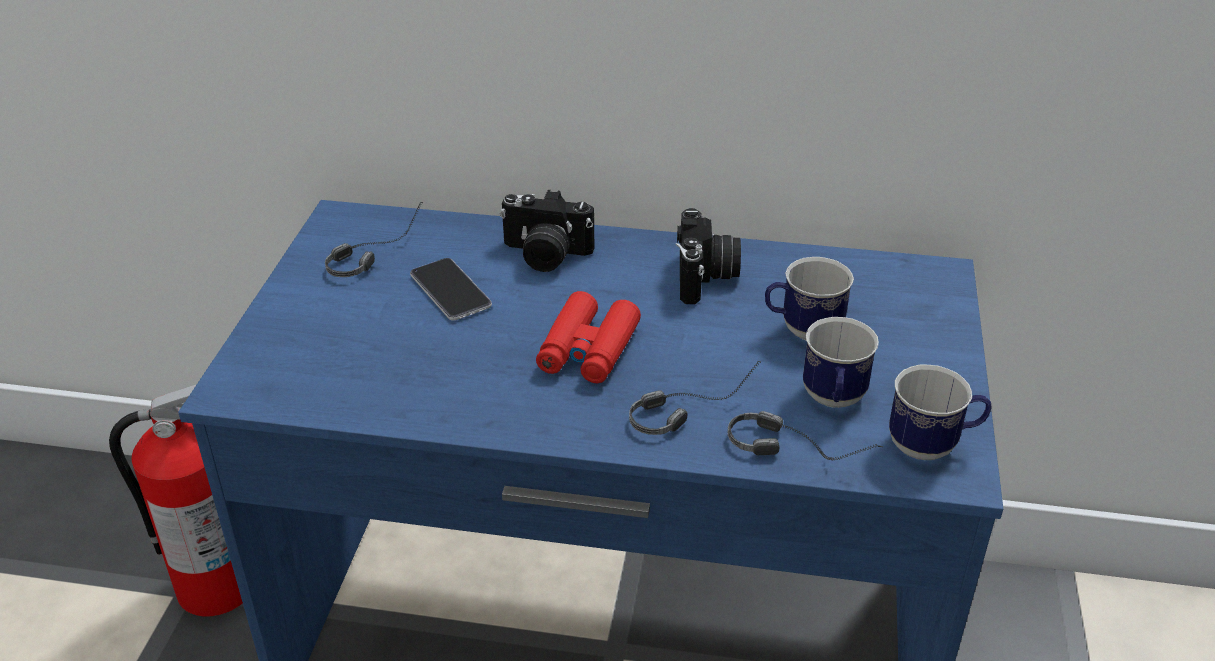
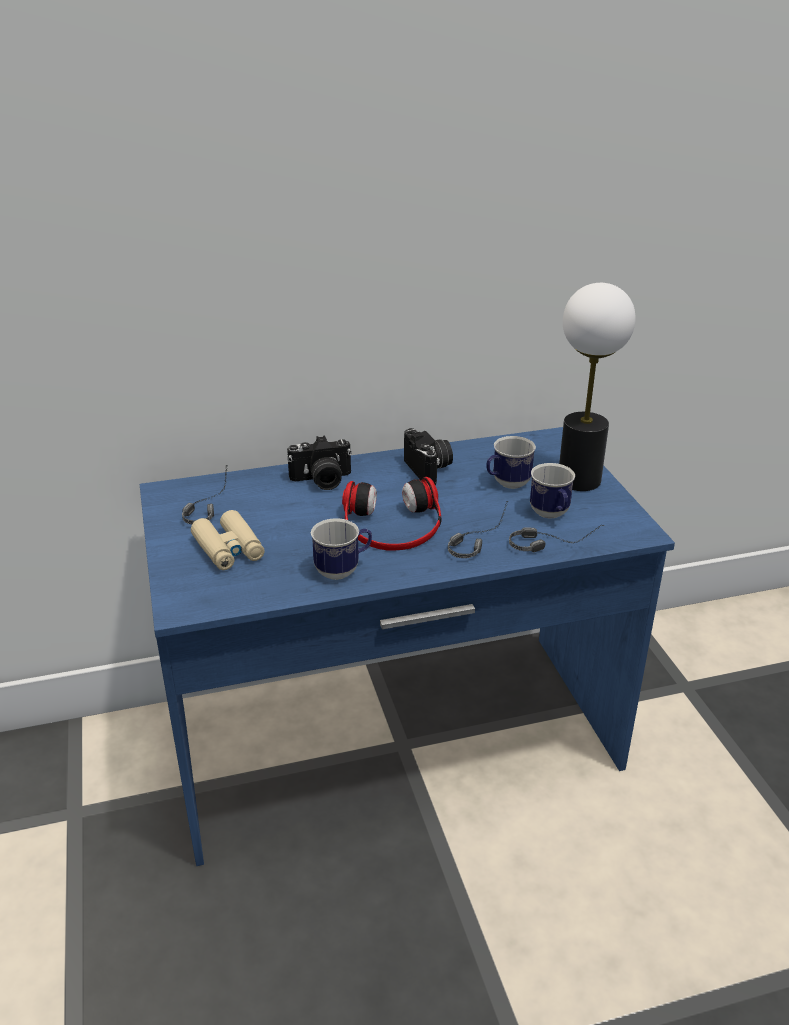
camera: 25 degrees left, 5 degrees down
(215, 586) = (96, 802): fire extinguisher -> none
(351, 323) = (229, 549): none -> beige binoculars
(450, 290) = (278, 515): phone -> none
(588, 350) = (392, 525): red binoculars -> headphones
(921, 354) = (578, 480): none -> table lamp
(932, 446) = (618, 523): mug -> mug (343, 570)

